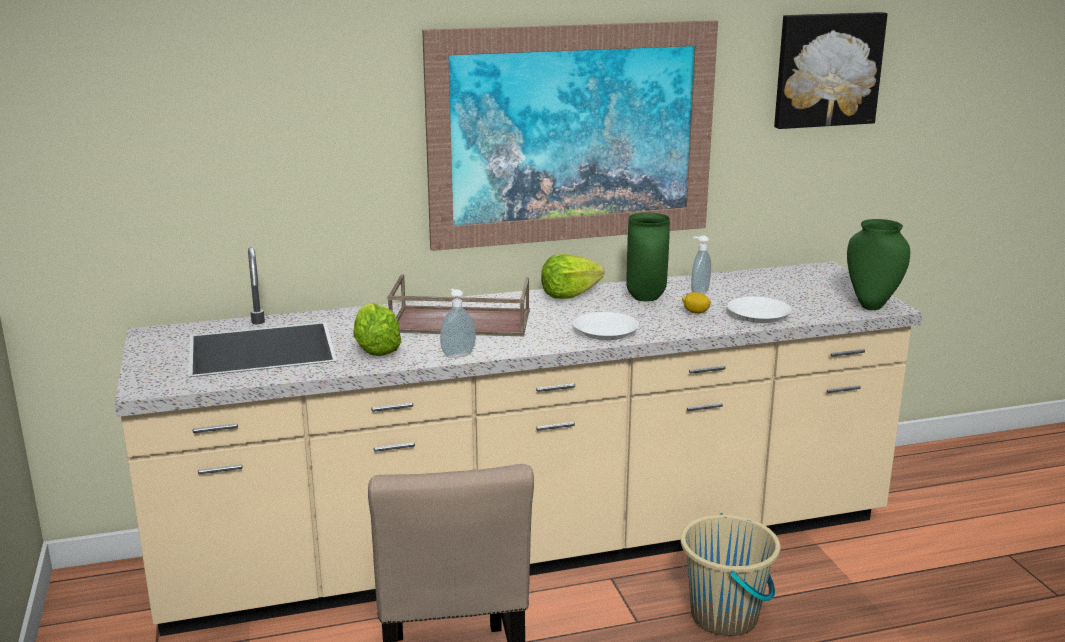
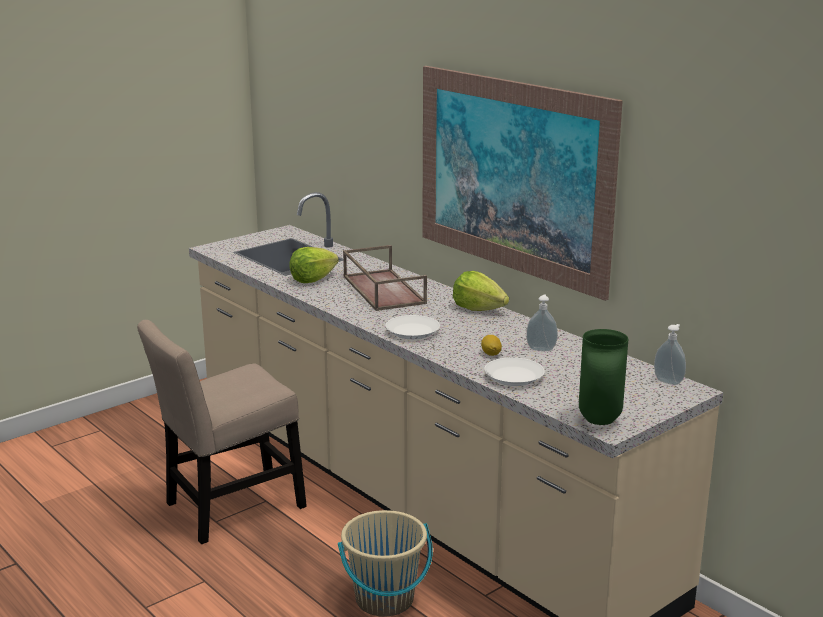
camera: 65 degrees right, 0 degrees up
(457, 354) = (323, 300): soap dispenser -> soap dispenser (669, 381)
(644, 298) = (503, 332): green vase -> none
(827, 69) = (728, 177): picture -> none

